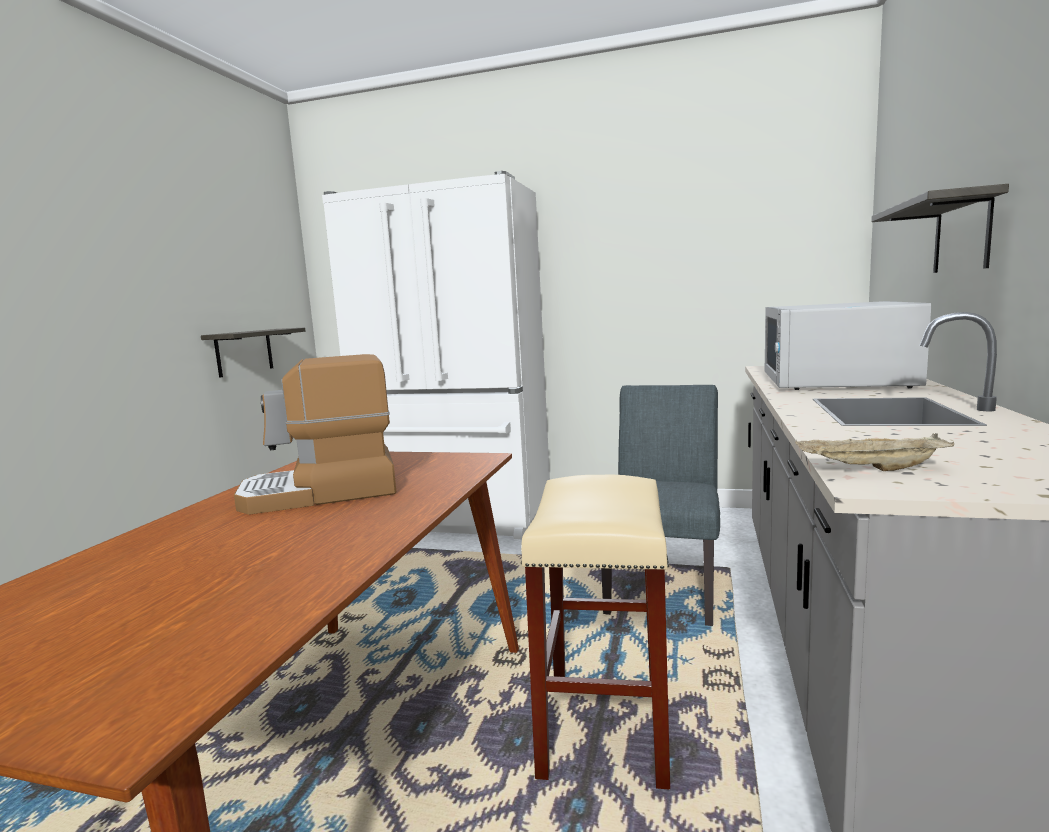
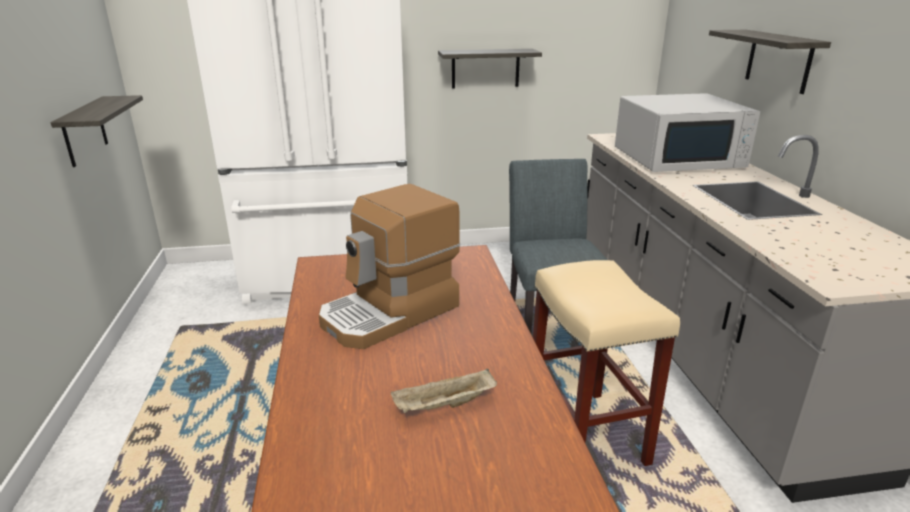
camera: 25 degrees left, 15 degrees up
(638, 302) = (485, 68): none -> shelf
(834, 381) = (678, 158): white microwave -> white microwave turned 90 degrees counterclockwise
(871, 469) = (816, 269): beige tray -> beige tray (444, 406)

